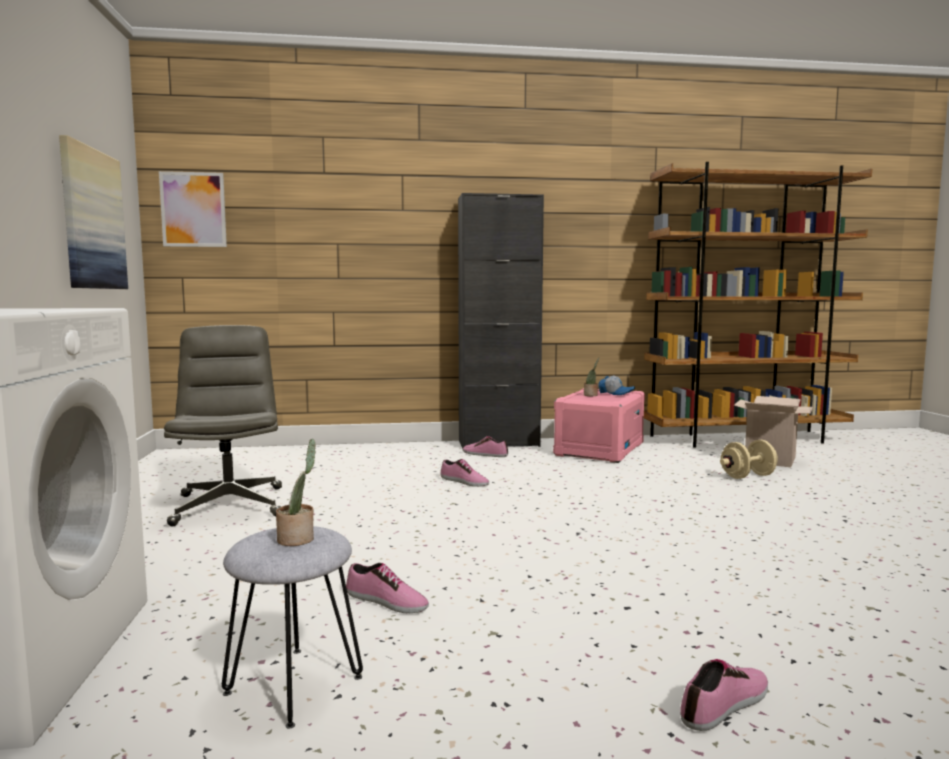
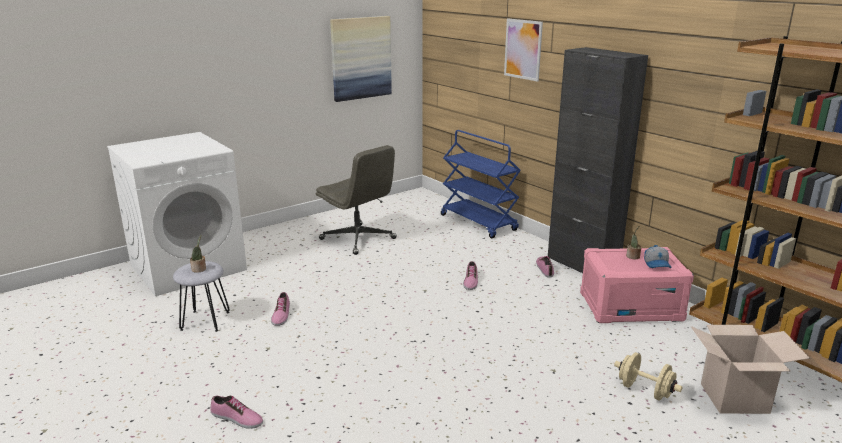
camera: 60 degrees right, 15 degrees up
(193, 209) = (442, 39): picture -> picture (523, 49)
(229, 505) = (358, 239): grey office chair -> grey office chair turned 90 degrees clockwise
(326, 451) = (479, 223): none -> blue cart

